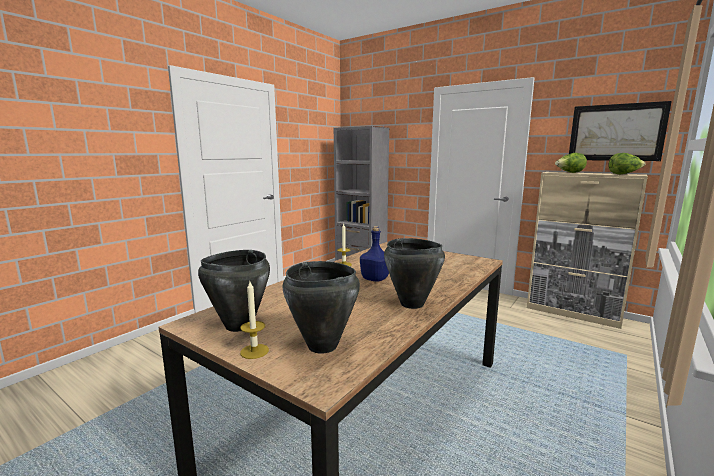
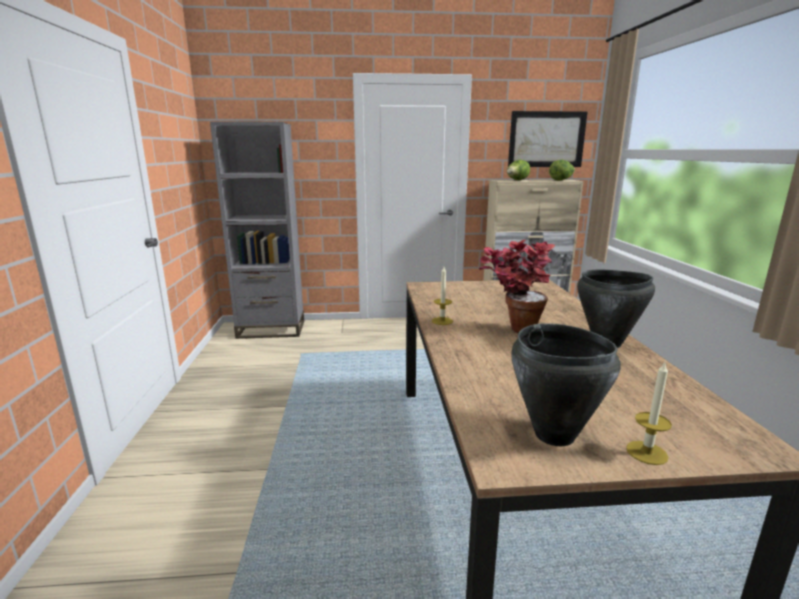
camera: 40 degrees left, 5 degrees up
(322, 346) = (669, 415): black cooking pot -> none
(374, 279) = (513, 328): blue bottle -> potted plant

